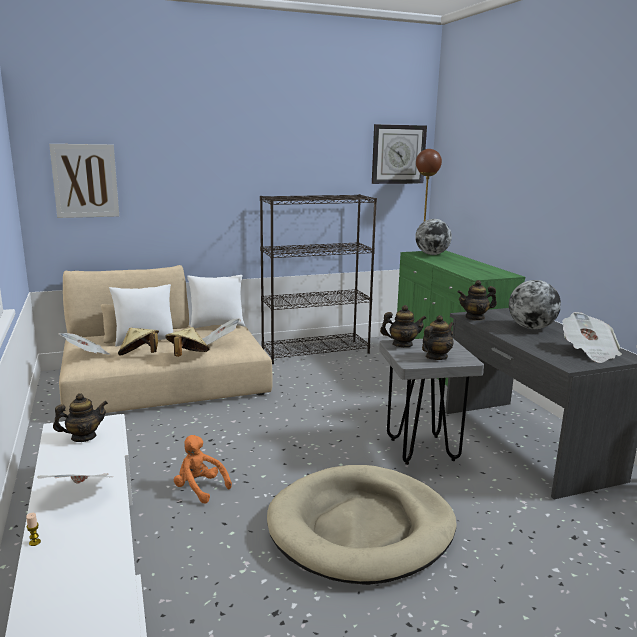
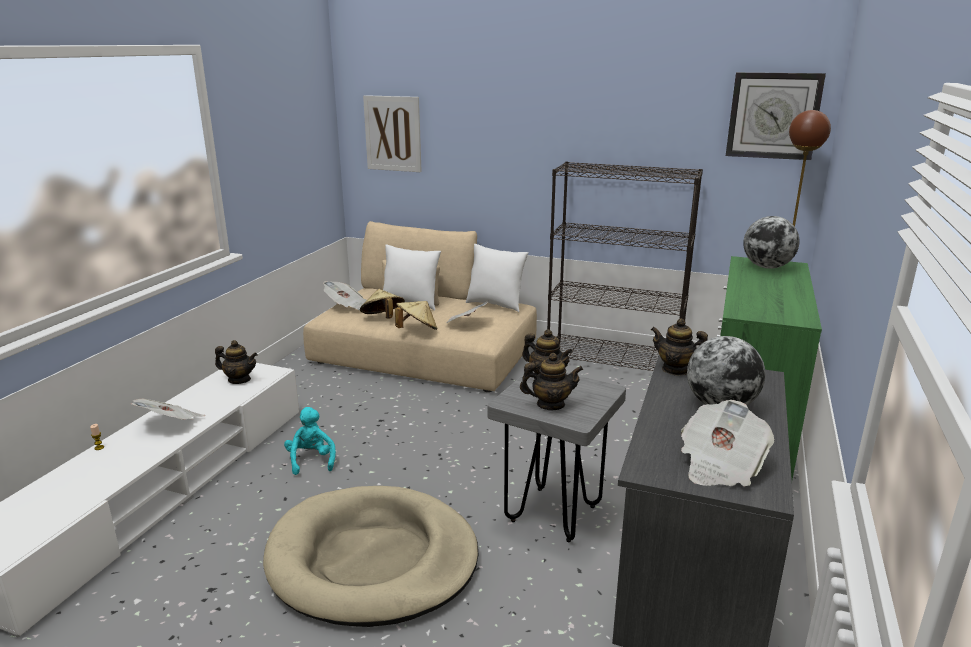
camera: 40 degrees right, 5 degrees up
(199, 488) = (311, 460): orange plush toy -> turquoise plush toy

